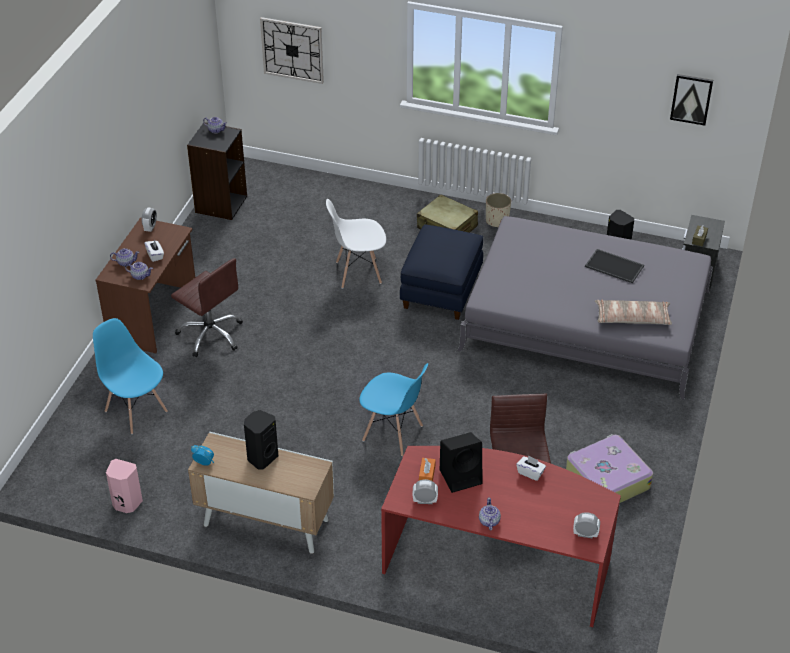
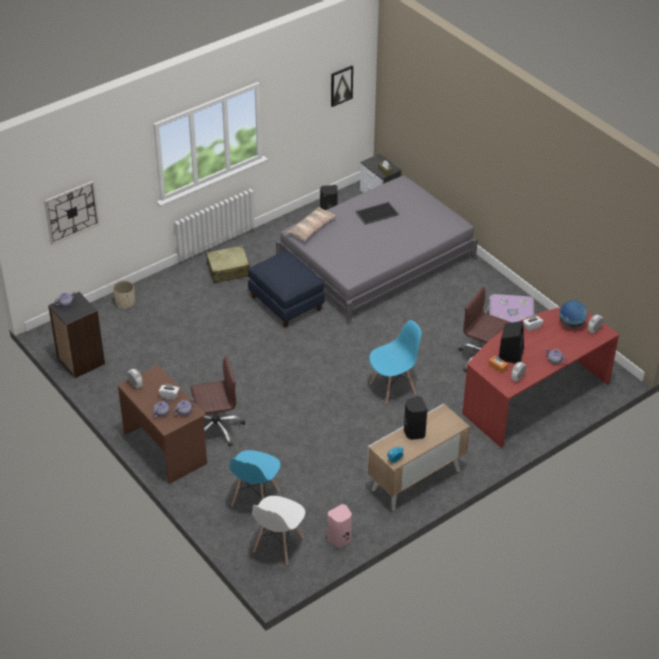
camera: 55 degrees left, 0 degrees up
(136, 410) = (255, 498): blue chair -> blue chair turned 60 degrees counterclockwise
(358, 273) = (229, 331): white chair -> white chair (278, 545)
(497, 221) = (246, 246): beige planter -> beige planter (125, 303)
(573, 507) = (571, 324): none -> globe
(632, 319) = (428, 231): pillow -> pillow (311, 228)

